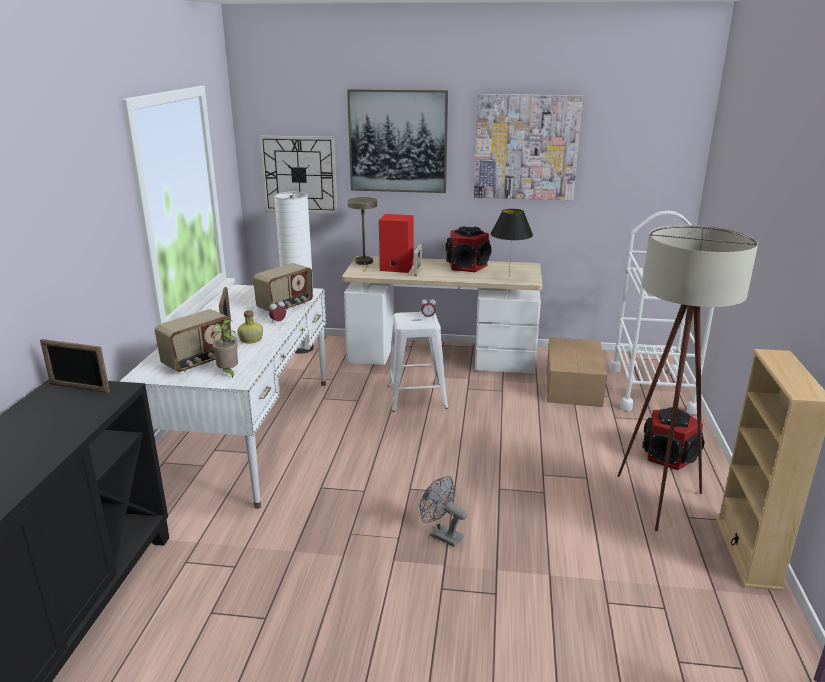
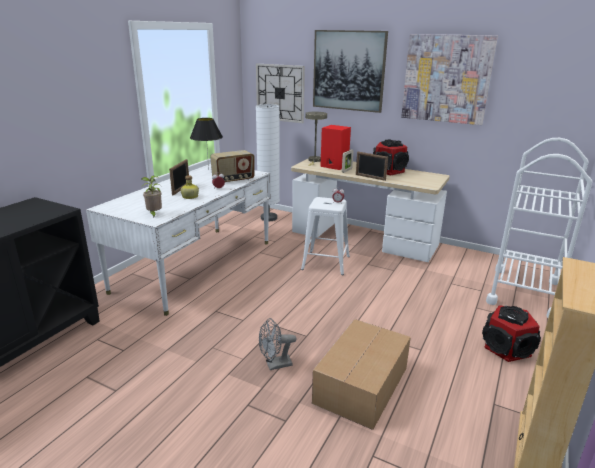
camera: 20 degrees right, 0 degrees up
(79, 388) = (41, 205): picture frame -> picture frame (370, 177)
(198, 362) = (144, 205): radio -> none
(441, 535) = (275, 365): grey fan -> grey fan turned 75 degrees counterclockwise
(509, 276) = (415, 181): black table lamp -> black table lamp (208, 170)
(573, 385) = (456, 276): cardboard box -> cardboard box (362, 384)
(656, 505) = (469, 386): beige floor lamp -> none

